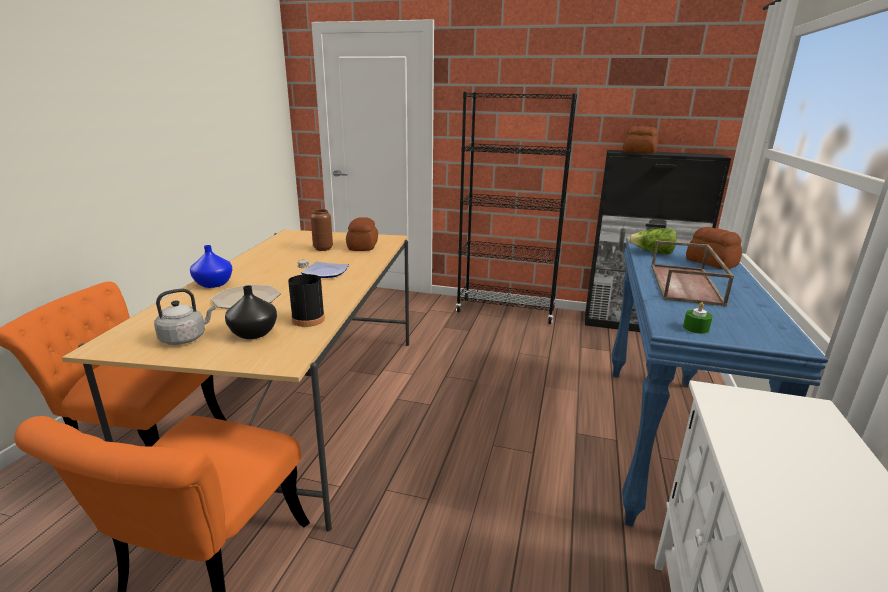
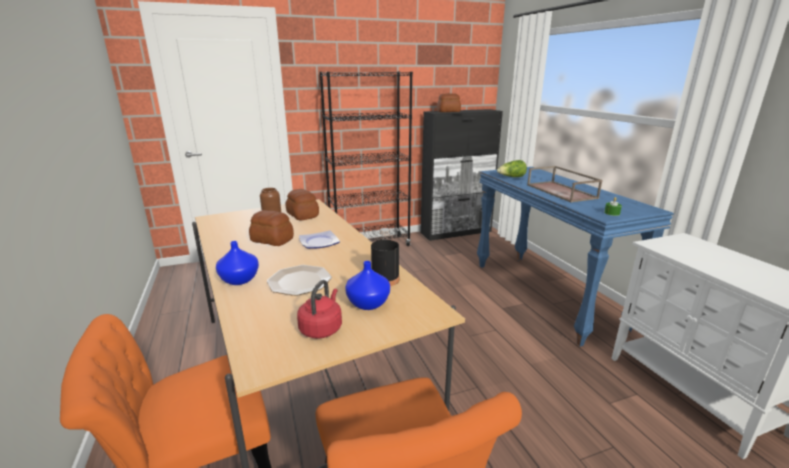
camera: 35 degrees left, 0 degrees up
(185, 338) = (322, 328): grey kettle -> red kettle
(253, 334) = (368, 304): black vase -> blue vase
(711, 263) = (546, 177): bread -> bread (272, 240)

